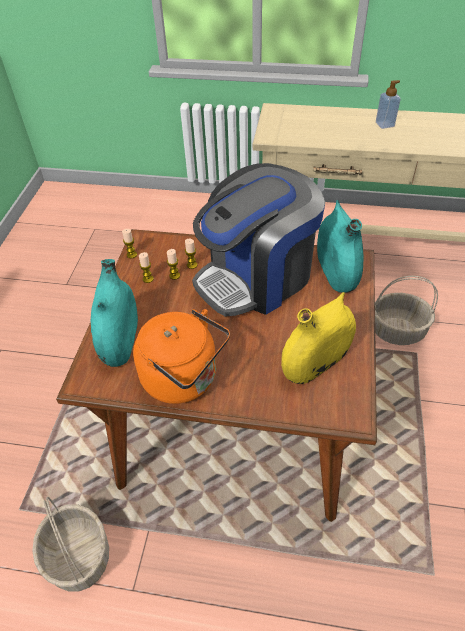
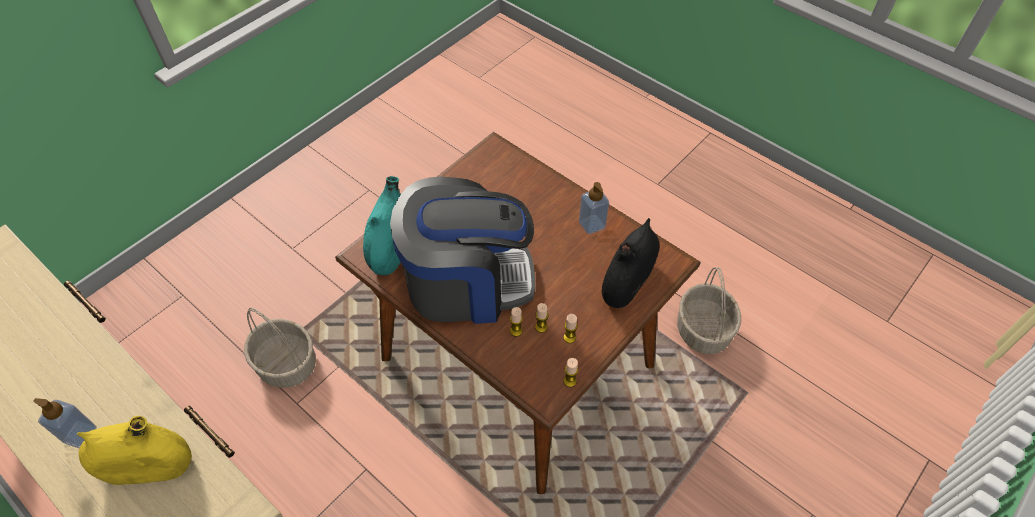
camera: 150 degrees left, 5 degrees up
(120, 340) = (627, 283): turquoise vase -> black vase
(184, 379) = (592, 224): orange kettle -> soap dispenser
(316, 362) = (485, 188): yellow vase -> yellow vase (149, 467)

